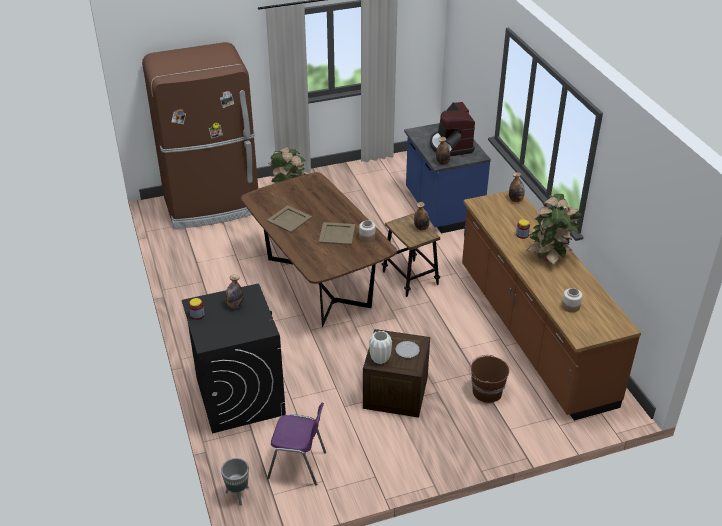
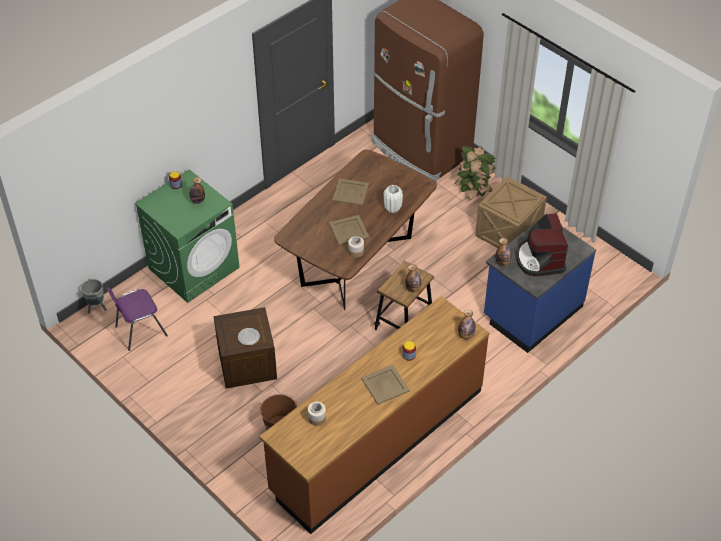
camera: 65 degrees right, 10 degrees up
(239, 396) = (194, 267): black washing machine -> green washing machine
(298, 465) = (139, 331): purple chair -> purple chair turned 75 degrees clockwise
(348, 192) = (508, 232): none -> crate
(380, 359) = (229, 323): white vase -> white vase (392, 209)
(451, 145) = (540, 259): coffee machine -> coffee machine turned 60 degrees counterclockwise
(549, 257) = (385, 385): potted plant -> beige tray

